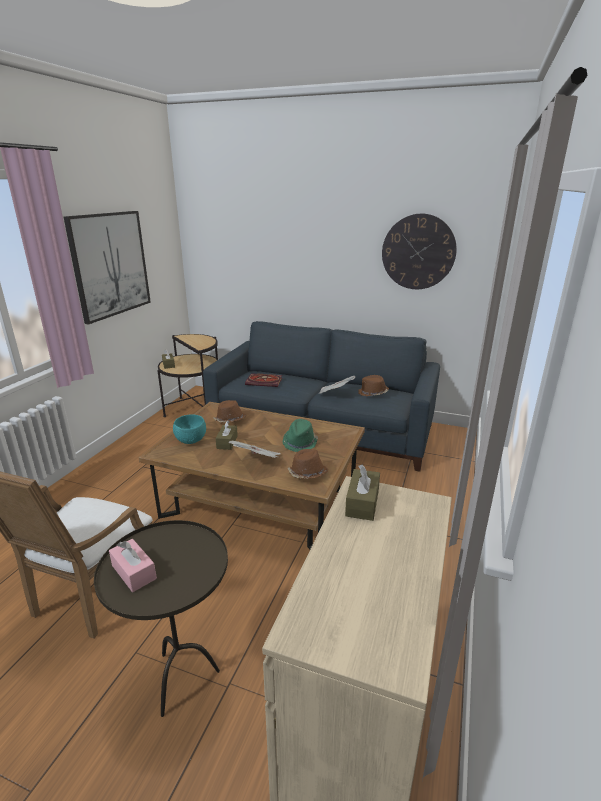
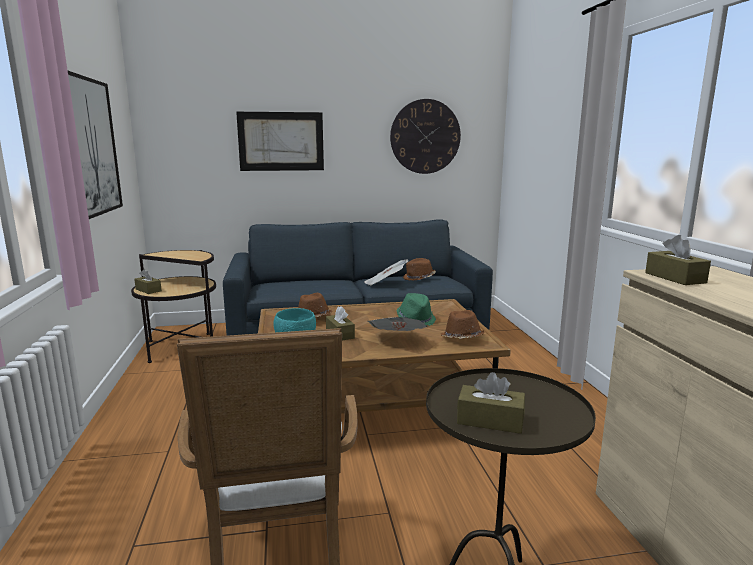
camera: 30 degrees left, 10 degrees down
(134, 572) = (490, 420): pink tissue box -> brown tissue box
(265, 381) = (296, 286): book -> none
(285, 250) = (281, 141): none -> picture

